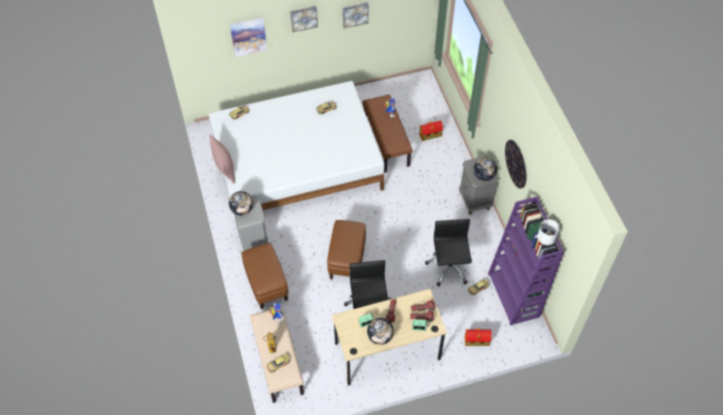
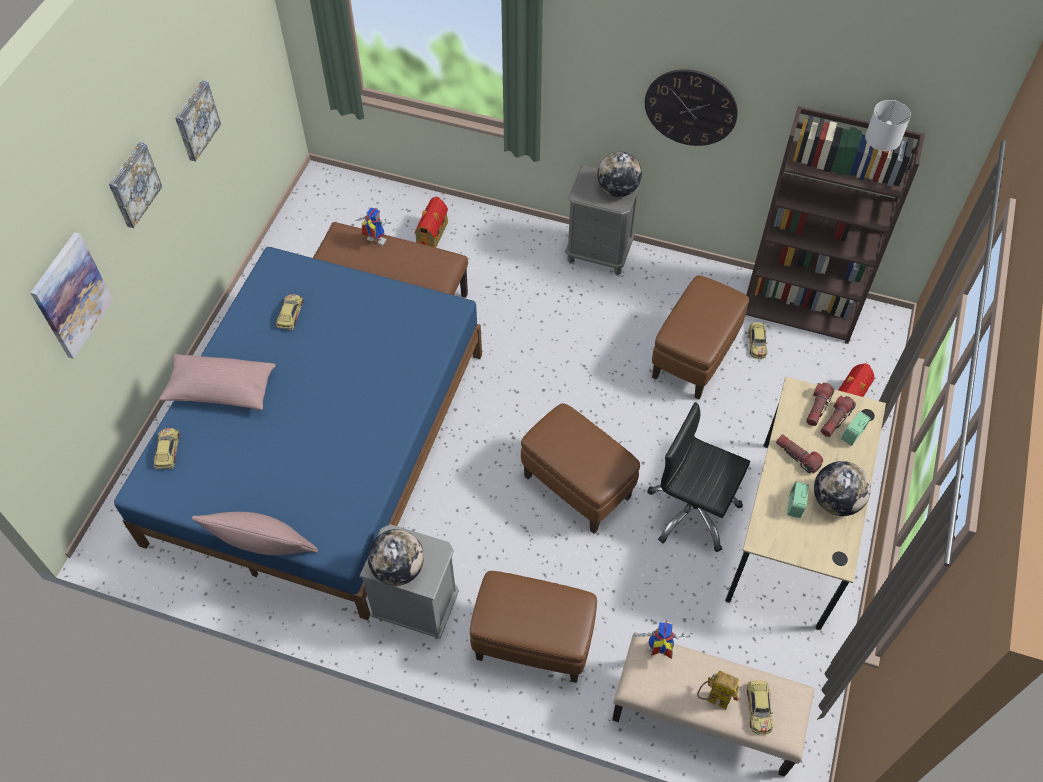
camera: 55 degrees left, 0 degrees up
(276, 111) = (221, 390): none -> pink pillow
(297, 163) = (319, 445): white bed -> blue bed
(449, 267) = (694, 357): black office chair -> brown ottoman
(514, 295) = (800, 307): purple bookcase -> brown bookcase

